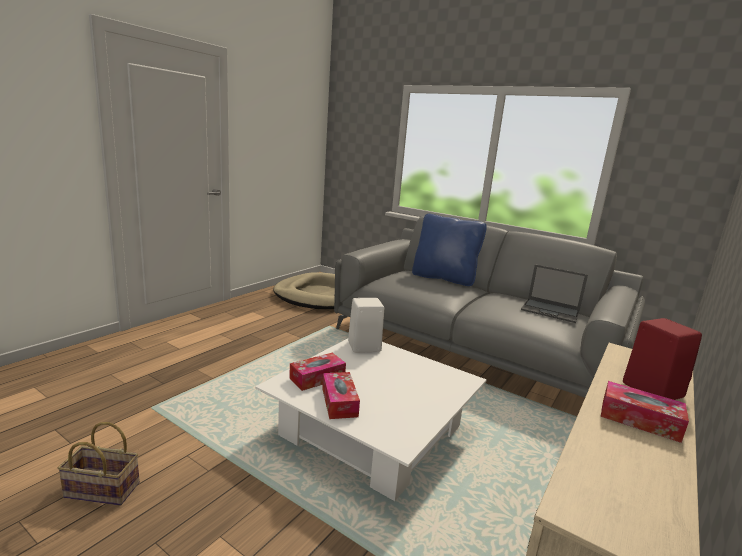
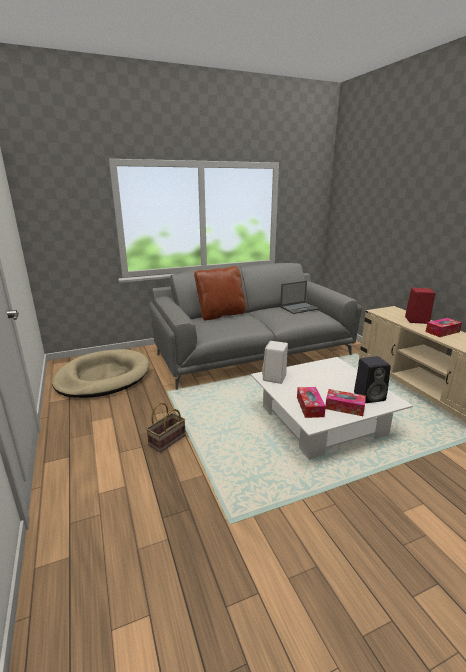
camera: 55 degrees left, 5 degrees up
(100, 490) = (339, 573): basket -> basket (167, 441)
(392, 419) = (370, 396): none -> black speaker
(444, 278) = (221, 314): blue pillow -> brown pillow

